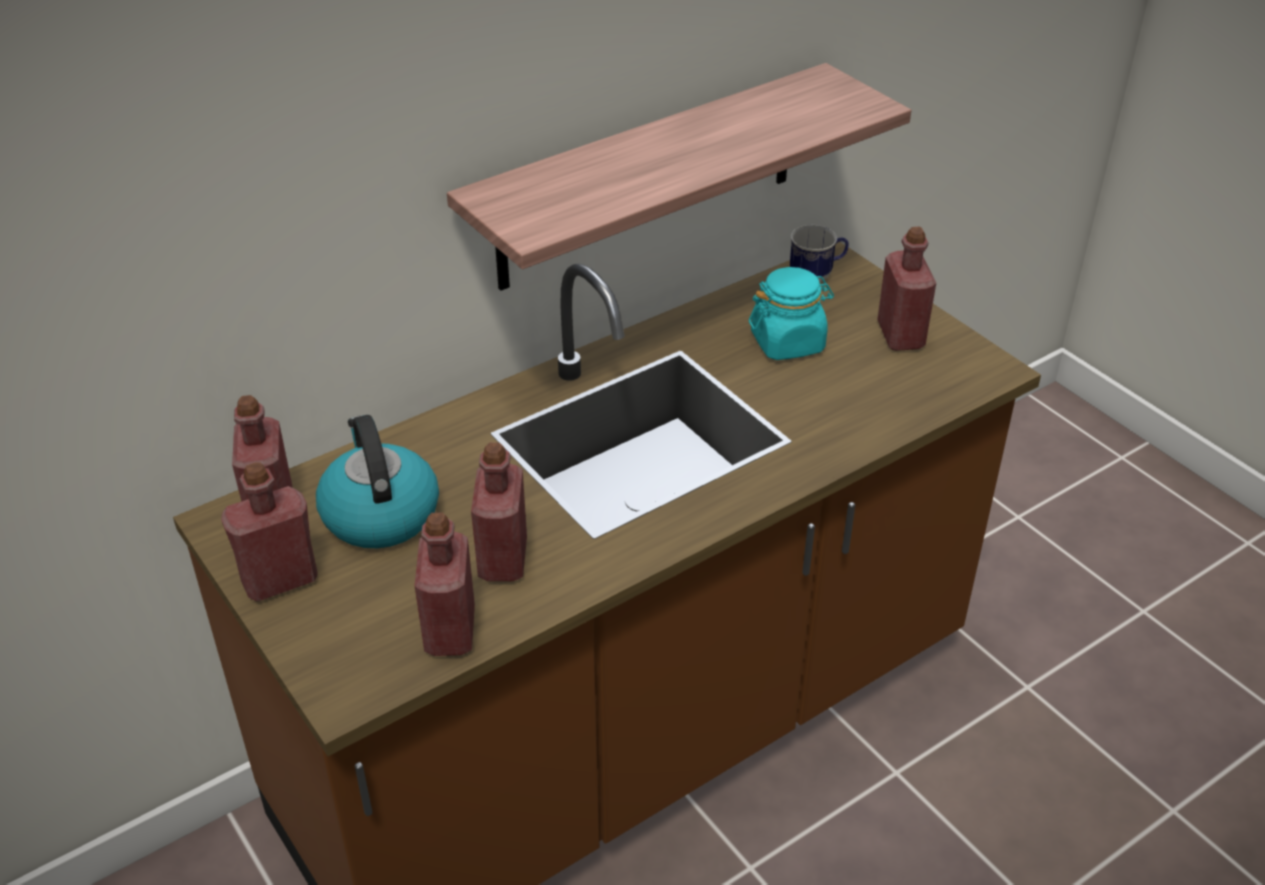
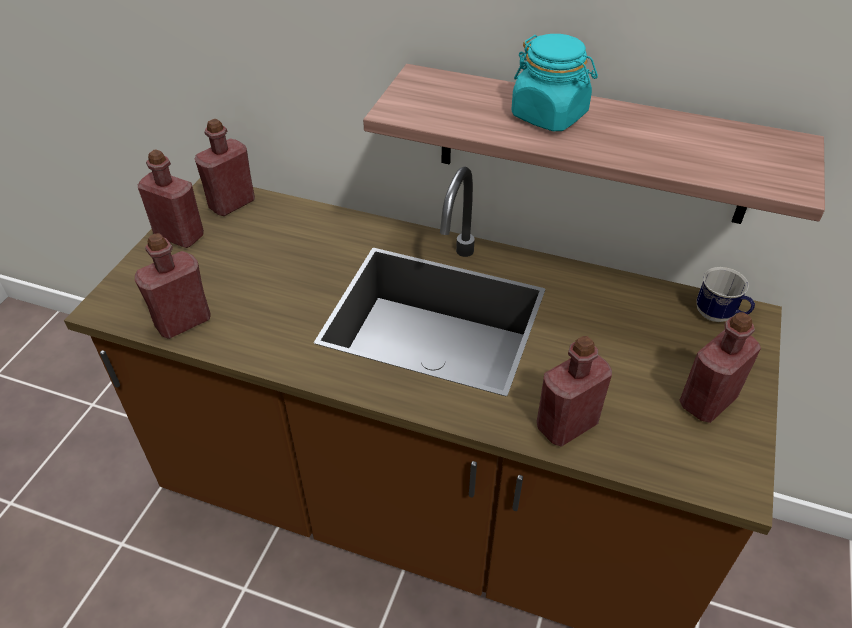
camera: 55 degrees right, 5 degrees up
(379, 513) = (262, 242): kettle -> none
(503, 559) = (261, 312): red bottle -> red bottle (566, 425)
(788, 342) = (618, 339): turquoise jar -> turquoise jar (549, 115)

